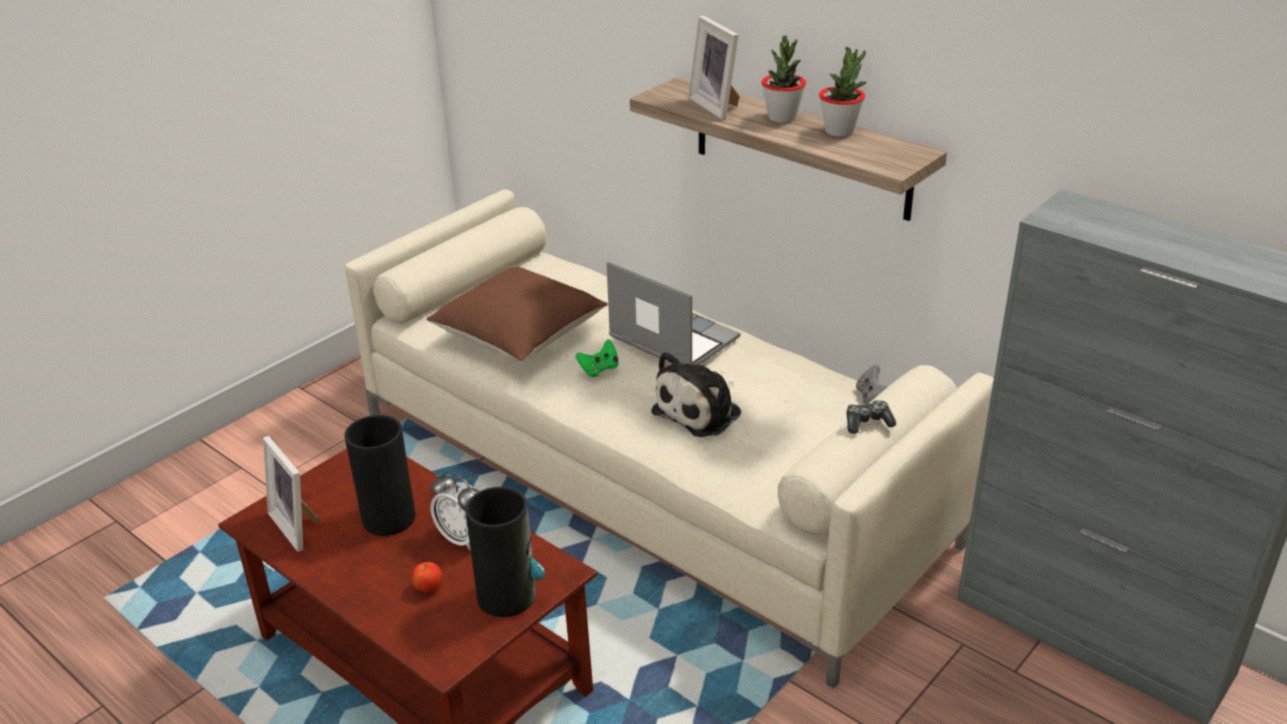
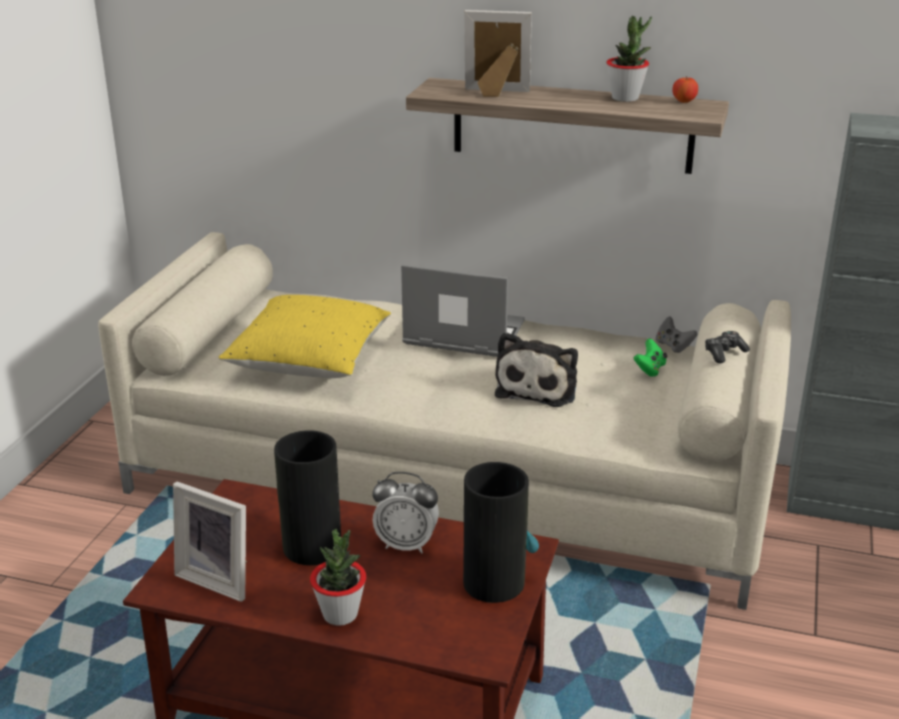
camera: 25 degrees left, 5 degrees down
(428, 588) = (410, 596): apple -> apple (684, 102)
(520, 336) = (309, 361): brown pillow -> yellow pillow
(599, 369) = (415, 373): green game controller -> green game controller (650, 369)
(717, 106) = (496, 93): picture frame -> picture frame turned 150 degrees clockwise
(782, 117) = (563, 95): potted plant -> potted plant (340, 614)

